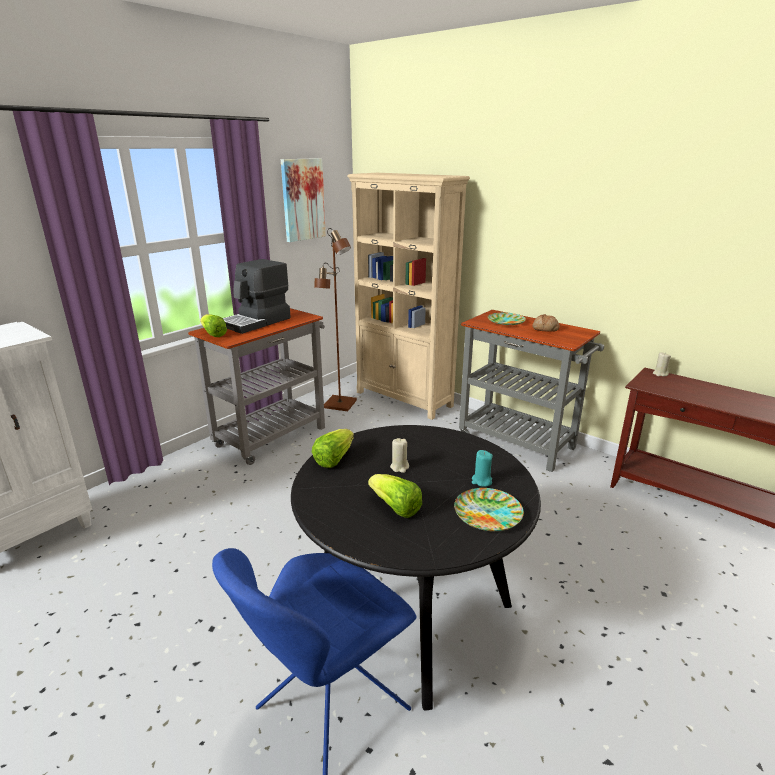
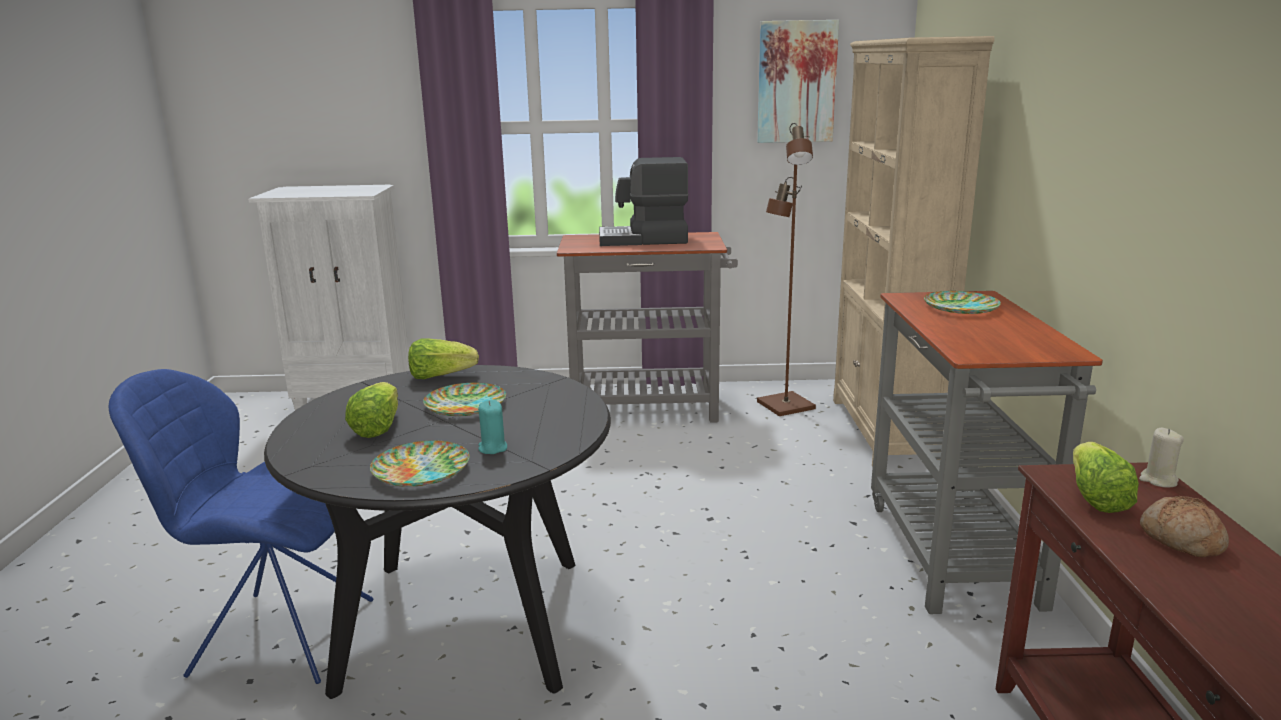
camera: 50 degrees right, 5 degrees down
(213, 334) = (575, 241): lettuce -> lettuce (1095, 497)
(399, 467) = (465, 405): beige candle -> plate
(545, 329) = (996, 331): bread -> bread (1180, 540)

